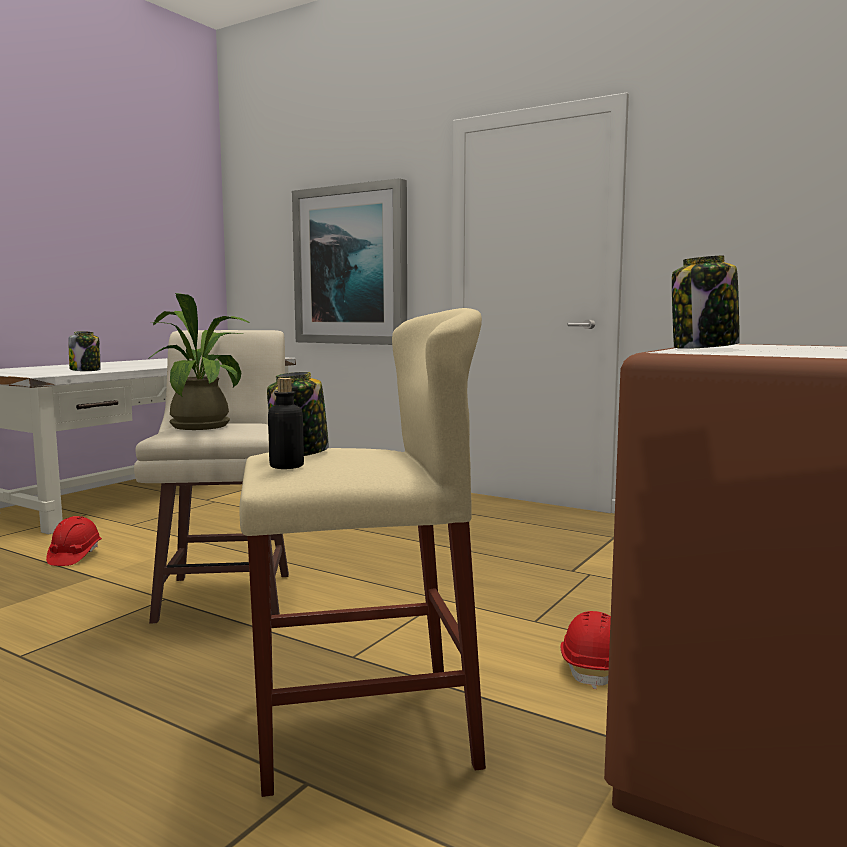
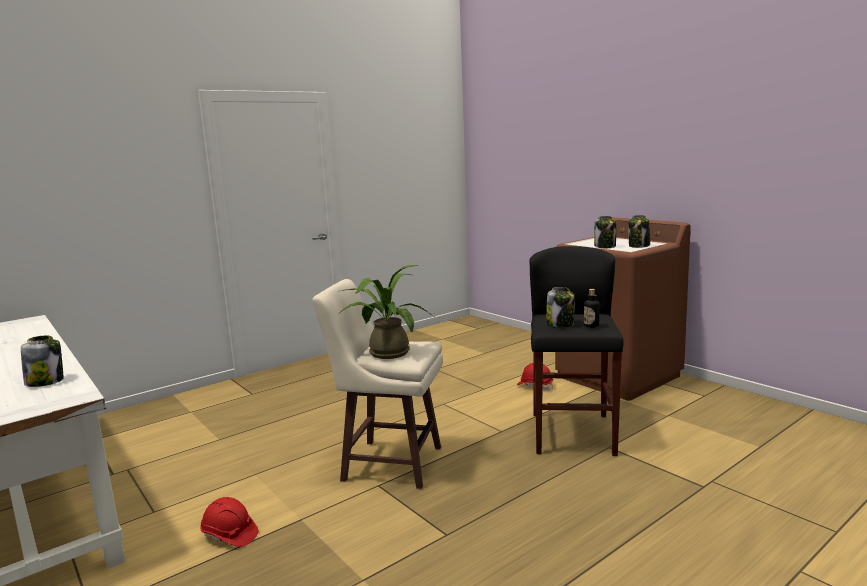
camera: 70 degrees left, 5 degrees up
(351, 266) = (101, 213): picture -> none
(363, 730) = (572, 434): beige stool -> black stool
(764, 353) = (639, 246): none -> jar

